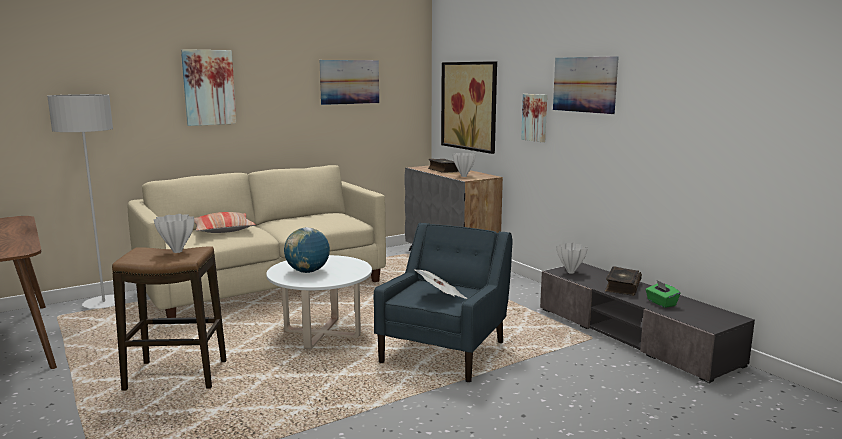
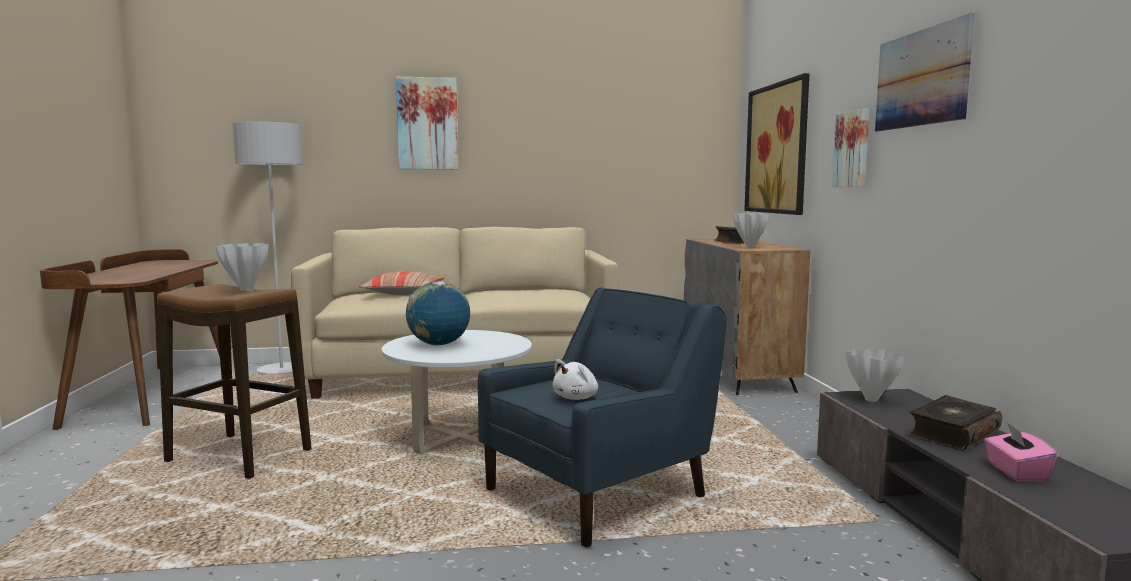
camera: 25 degrees right, 5 degrees down
(349, 82) = (615, 121): picture -> none
(441, 297) = (577, 398): newspaper -> white plush toy
(661, 303) = (1016, 472): green tissue box -> pink tissue box

